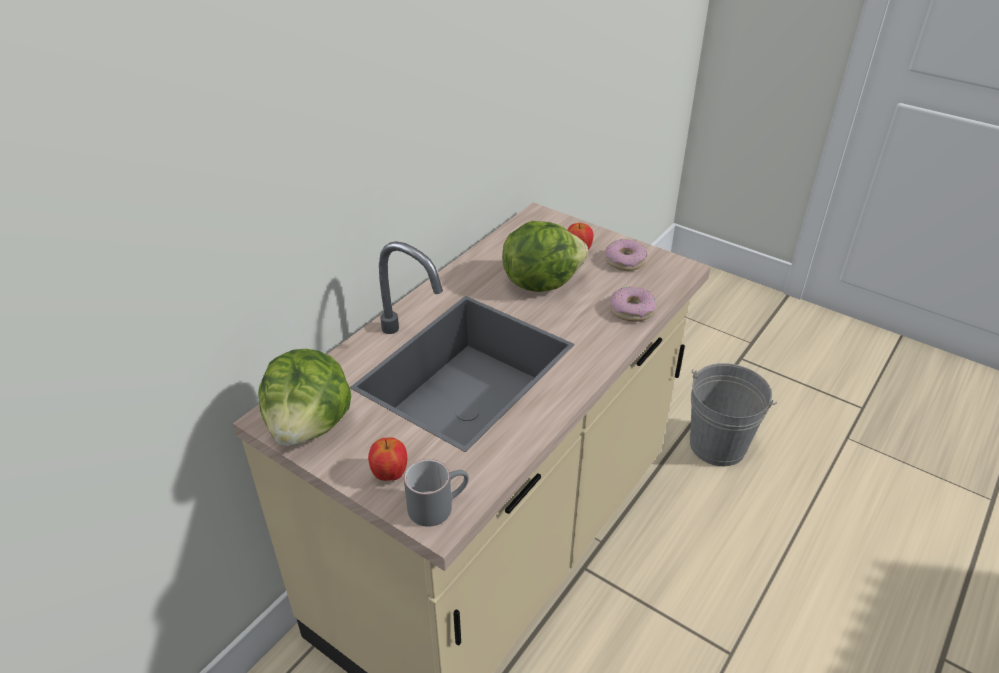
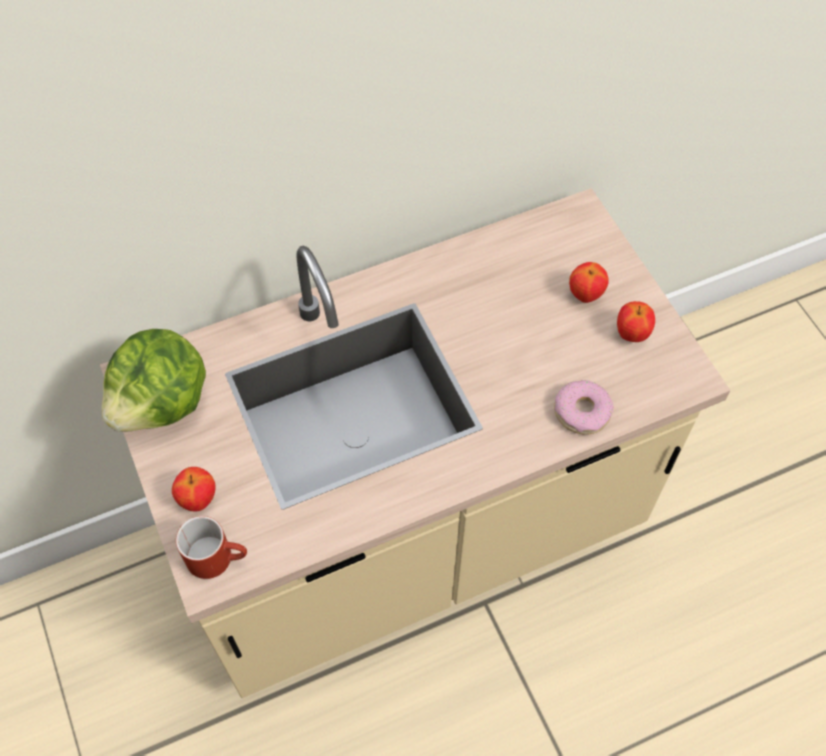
camera: 30 degrees right, 20 degrees up
(438, 505) = (218, 557): grey mug -> red mug
(540, 282) = (510, 321): lettuce -> none
(625, 261) = (631, 334): donut -> apple
(718, 445) = (736, 539): grey bucket -> none

